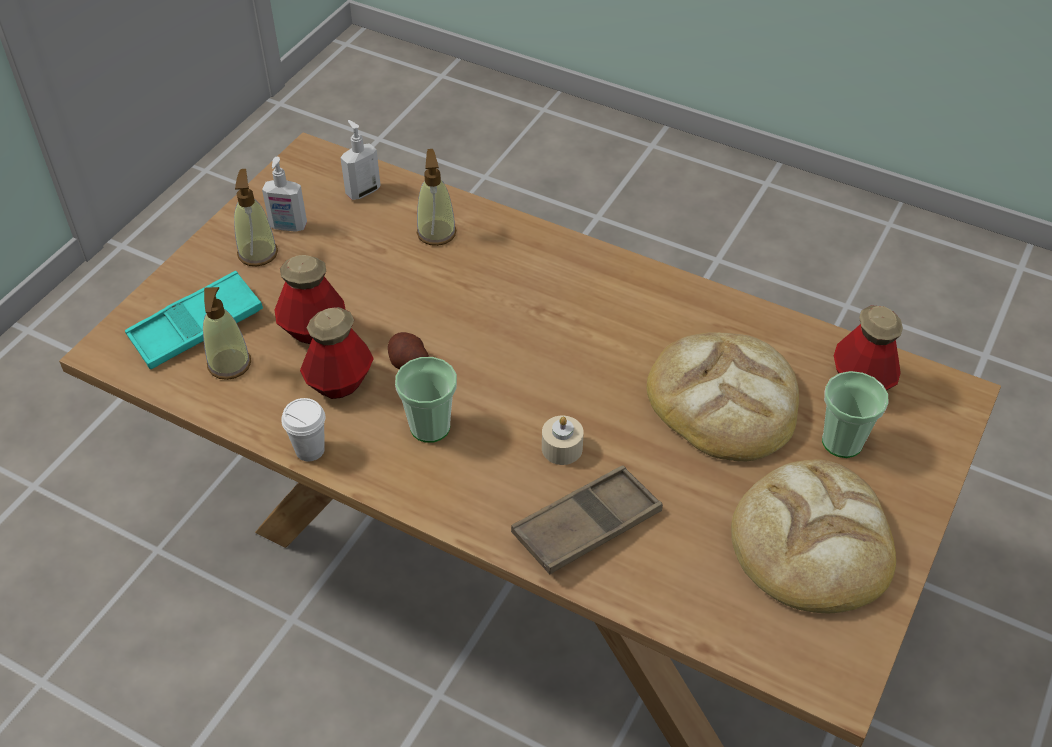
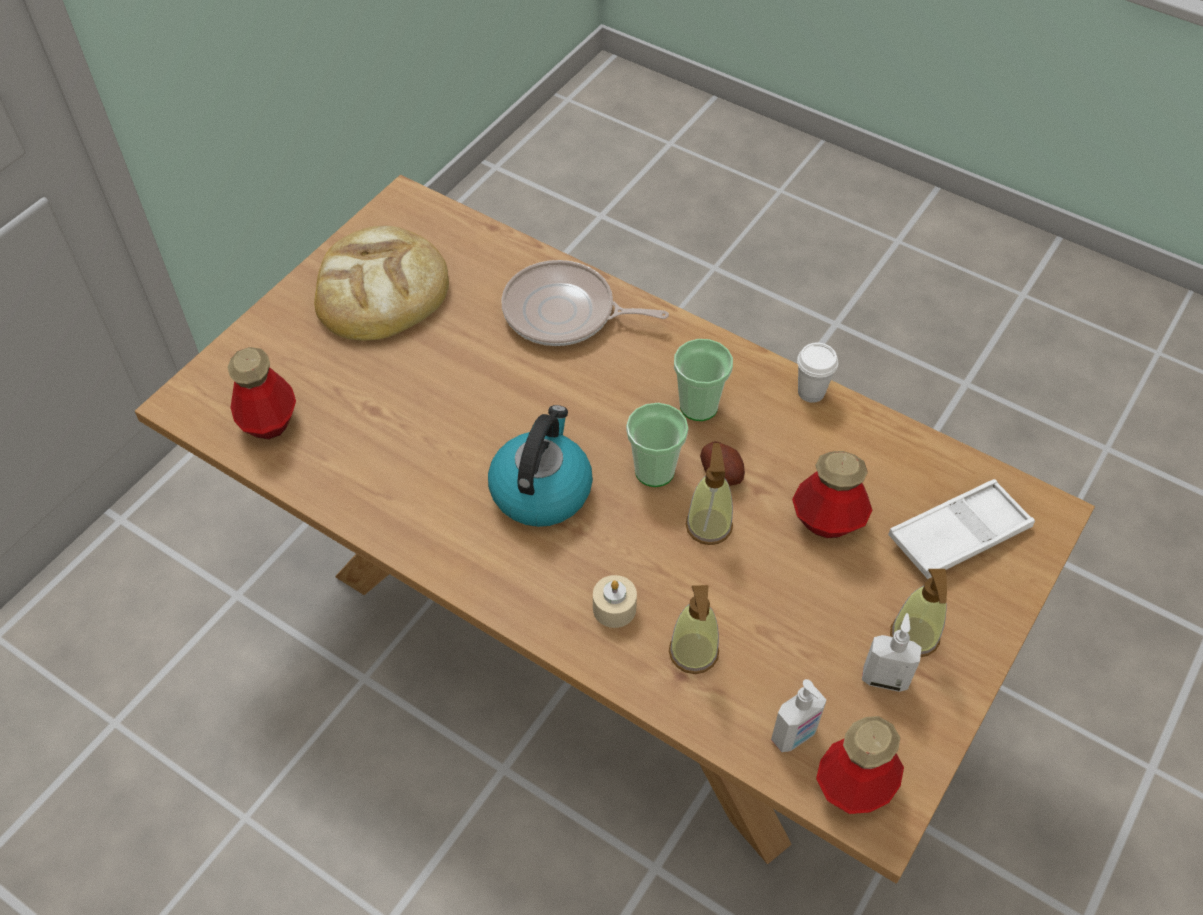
camera: 175 degrees left, 5 degrees up
(196, 327) = (958, 534): turquoise tray -> white tray
(229, 364) = (910, 486): soap dispenser -> soap dispenser (709, 525)
(340, 382) = (791, 458): bottle -> bottle (854, 786)
(562, 448) = (576, 378): beige candle -> beige candle (614, 608)
(578, 339) = (541, 489): none -> kettle
(587, 525) = (565, 313): brown tray -> frying pan
(723, 400) = (411, 413): bread -> none
(842, 442) = (316, 366): cup -> cup (654, 471)

